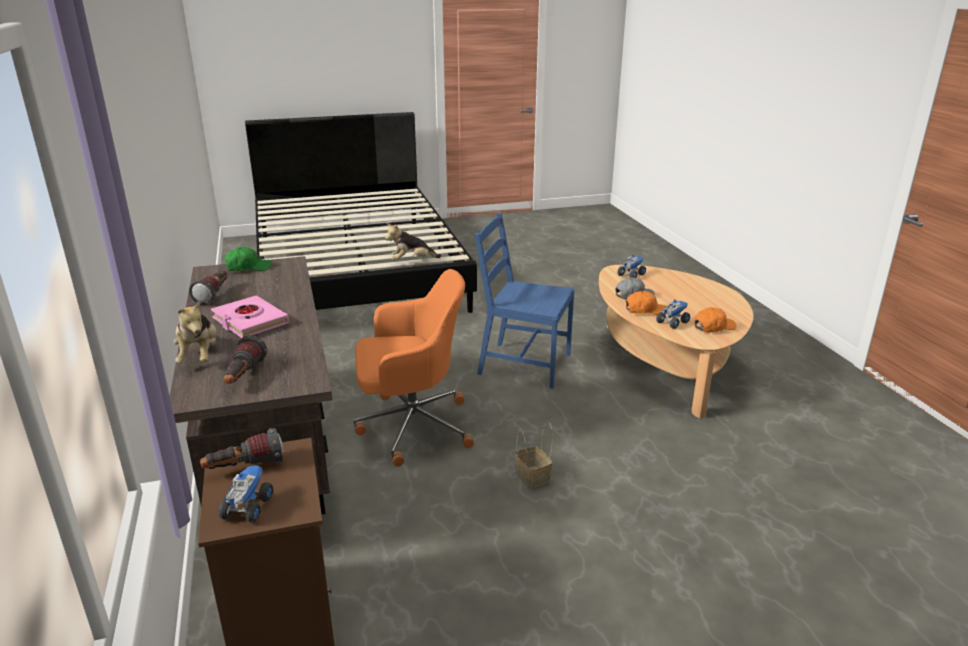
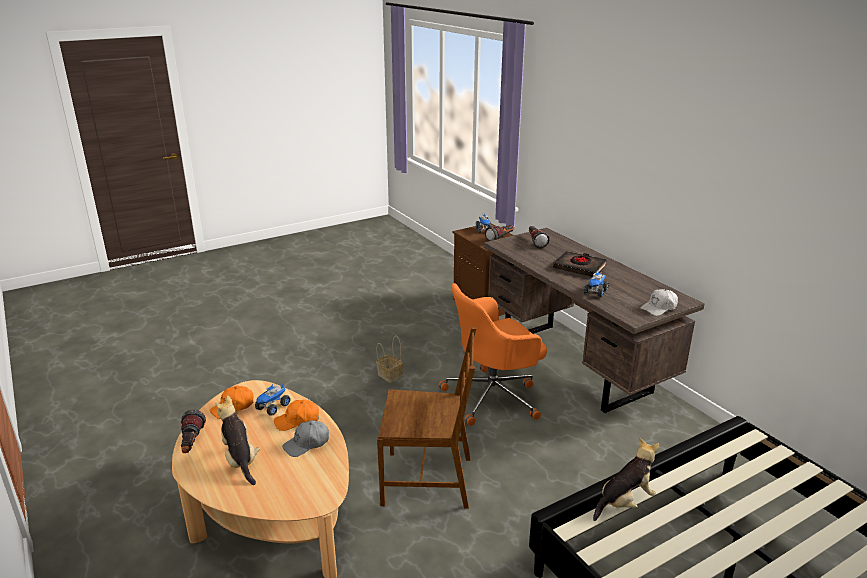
camera: 165 degrees right, 0 degrees up
(200, 356) = (574, 248): plush toy -> plush toy (240, 460)
(214, 295) = (637, 281): flashlight -> flashlight (191, 444)
(248, 267) = (659, 308): green cap -> white cap
(250, 321) = (580, 267): pink book -> black book
(523, 364) = (428, 480): blue chair -> brown chair
(631, 275) = (304, 488): toy truck -> toy truck (595, 292)

